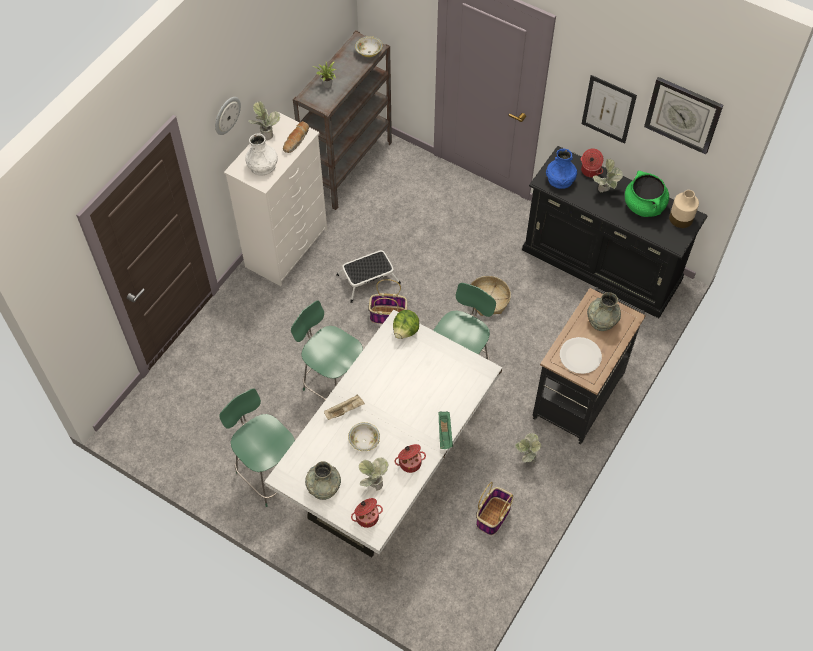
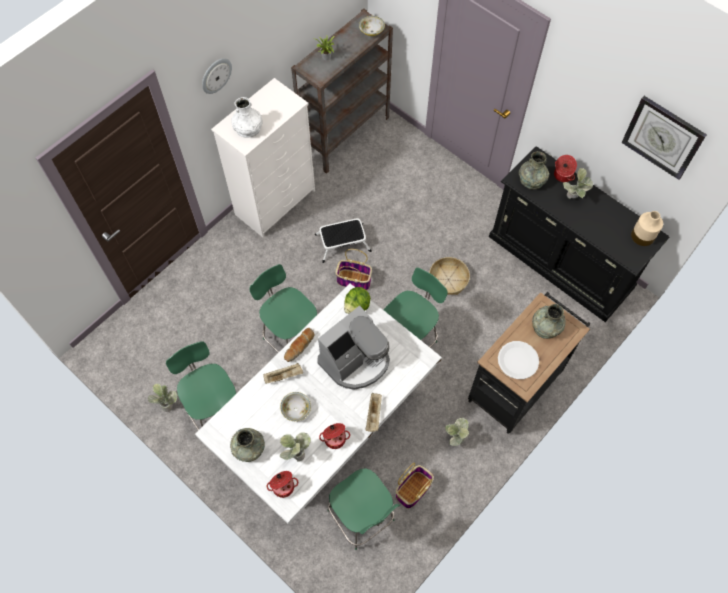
camera: 10 degrees right, 5 degrees up
(266, 133) = (258, 97): potted plant -> potted plant (166, 403)
(296, 141) = (285, 108): bread -> bread (300, 347)
(415, 384) = (355, 360): none -> coffee machine
(445, 434) = (374, 415): green tray -> beige tray
(445, 552) = (362, 517): none -> green chair
(560, 180) = (532, 180): blue vase -> grey vase
(608, 109) = (589, 119): picture -> none
(644, 206) = (608, 218): green cooking pot -> none

